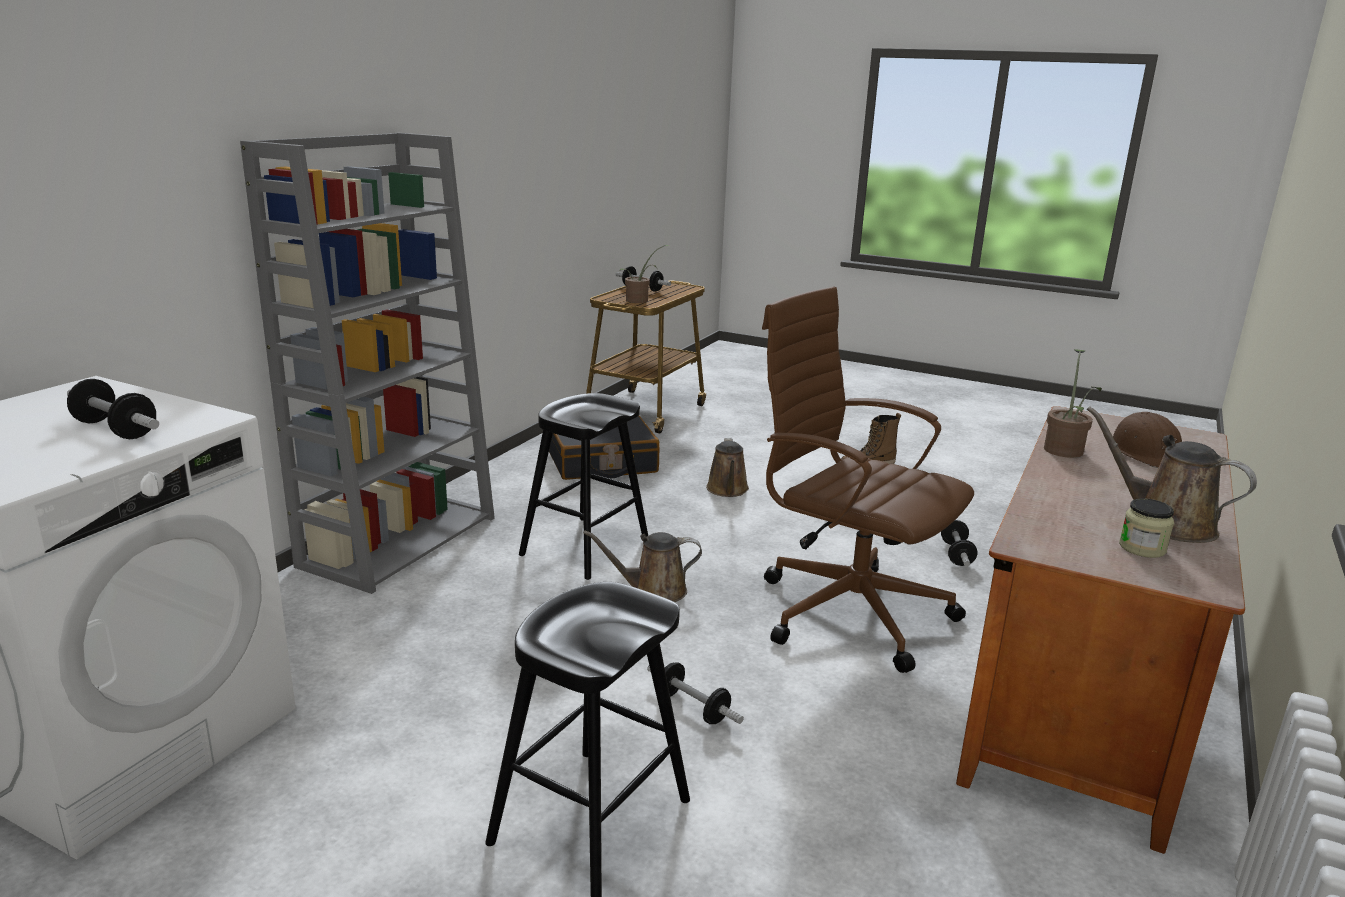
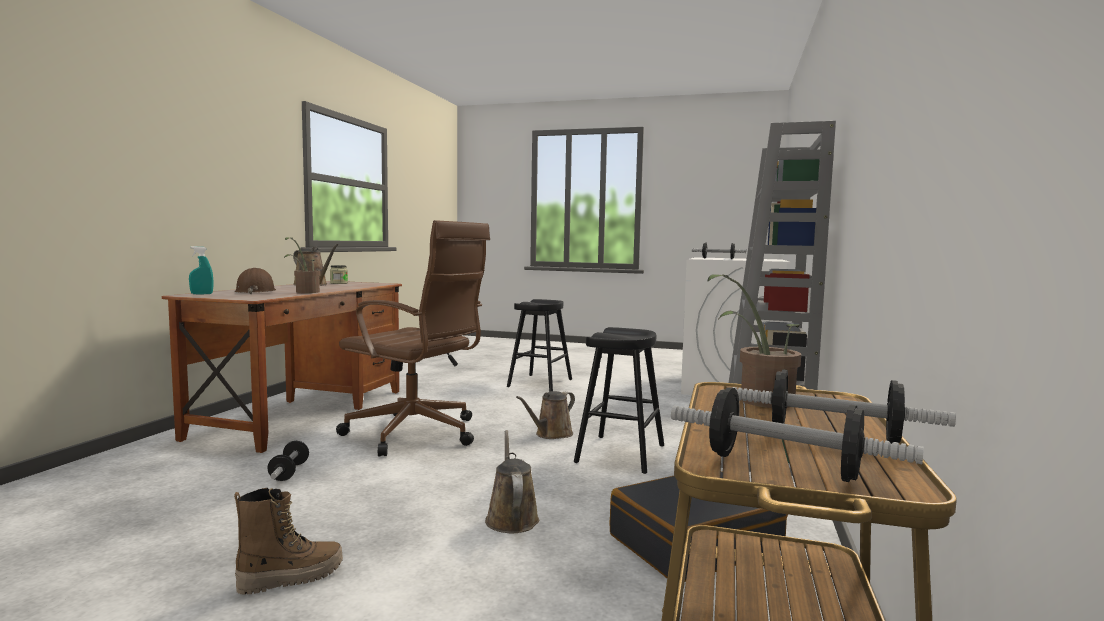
camera: 170 degrees right, 15 degrees down
(653, 591) = (551, 434): brown watering can -> brown watering can turned 150 degrees clockwise
(692, 708) = (511, 401): dumbbell -> dumbbell (783, 466)
(1190, 439) = (201, 294): none -> turquoise spray bottle

